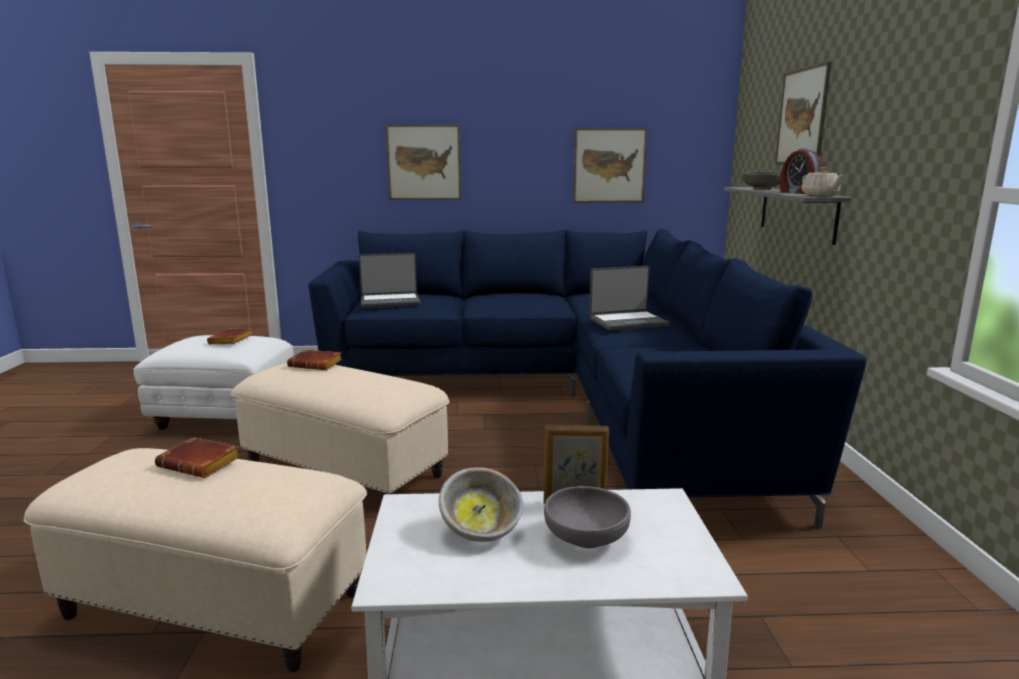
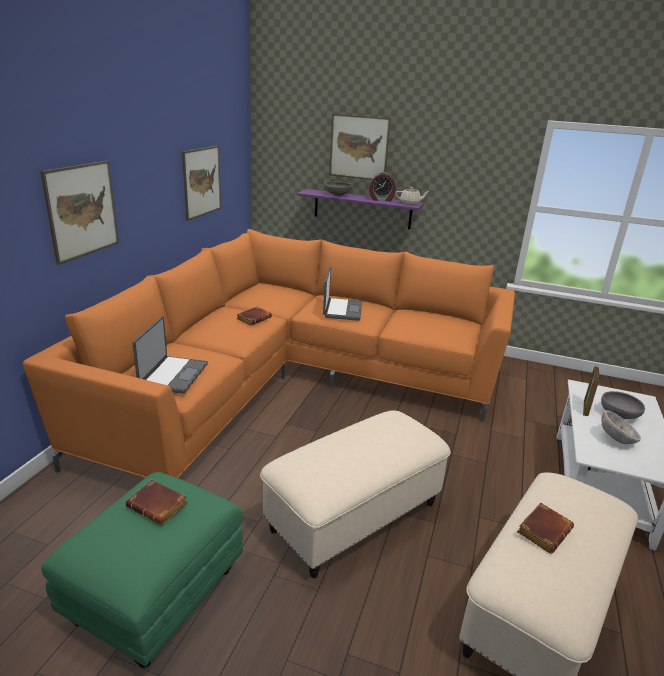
camera: 70 degrees left, 10 degrees up
(226, 418) = (157, 594): white ottoman -> green ottoman
(317, 364) = (319, 452): brown book -> brown book (254, 318)
(566, 400) = (289, 383): blue sofa -> orange sofa
(797, 213) = (362, 209): grey shelf -> purple shelf

